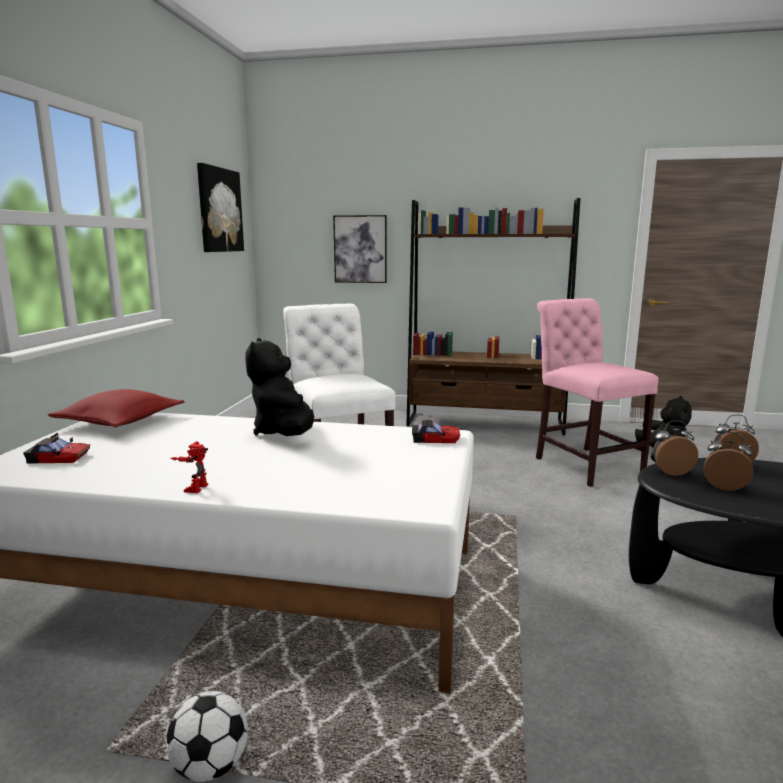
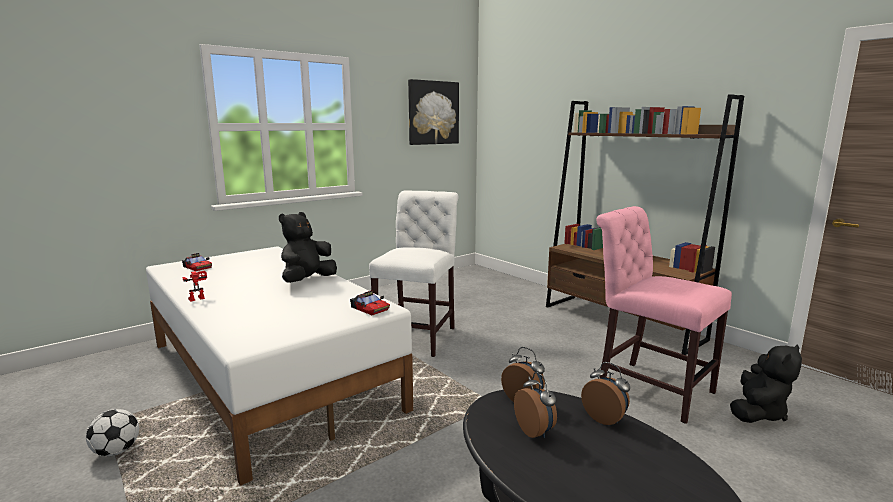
camera: 40 degrees right, 0 degrees up
(120, 421) = (264, 254): red pillow -> none
(360, 249) = (545, 144): picture -> none
(584, 463) = (649, 387): pink chair -> pink chair turned 60 degrees counterclockwise

